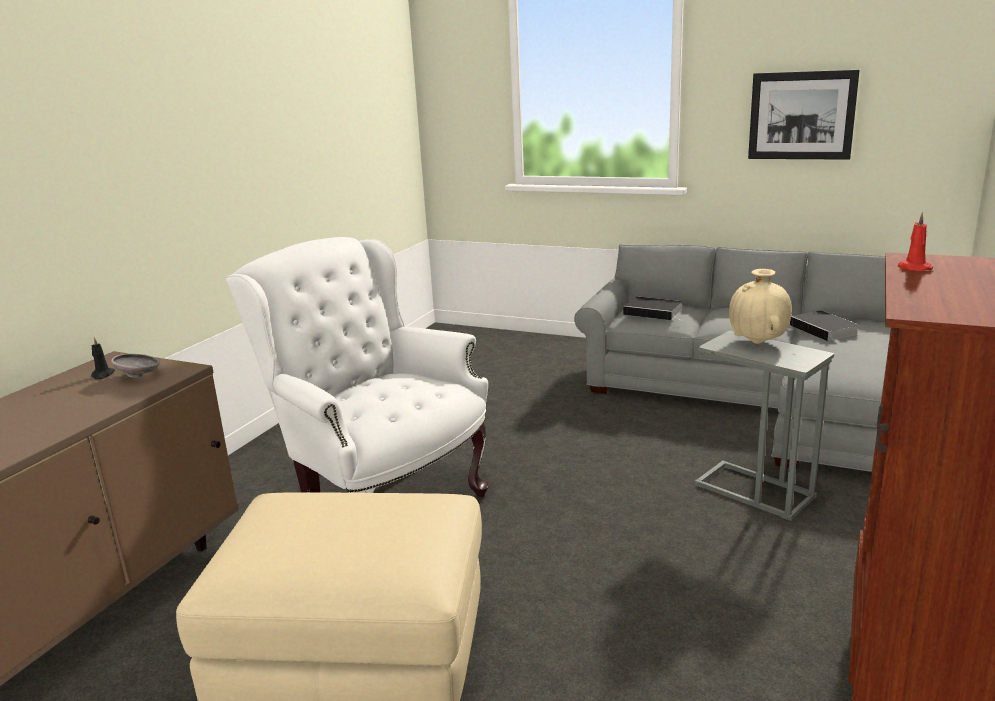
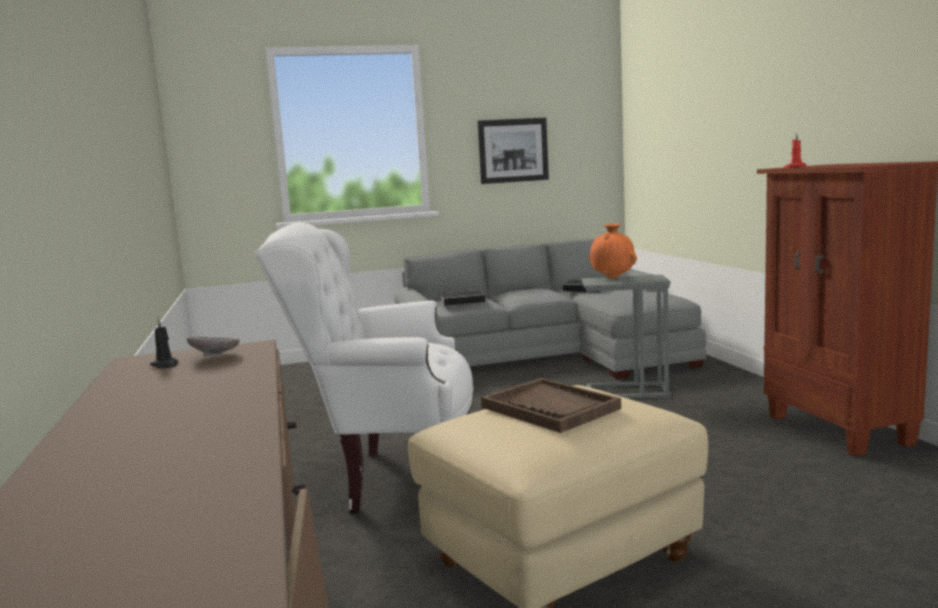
camera: 40 degrees left, 10 degrees down
(341, 522) = (550, 408): none -> brown tray
(758, 343) = (613, 278): beige vase -> orange vase

